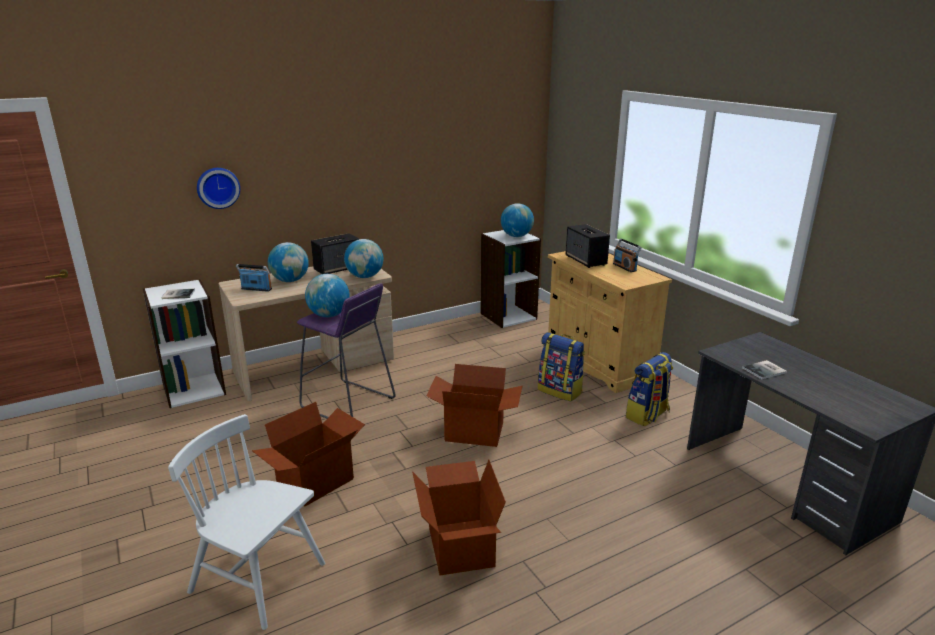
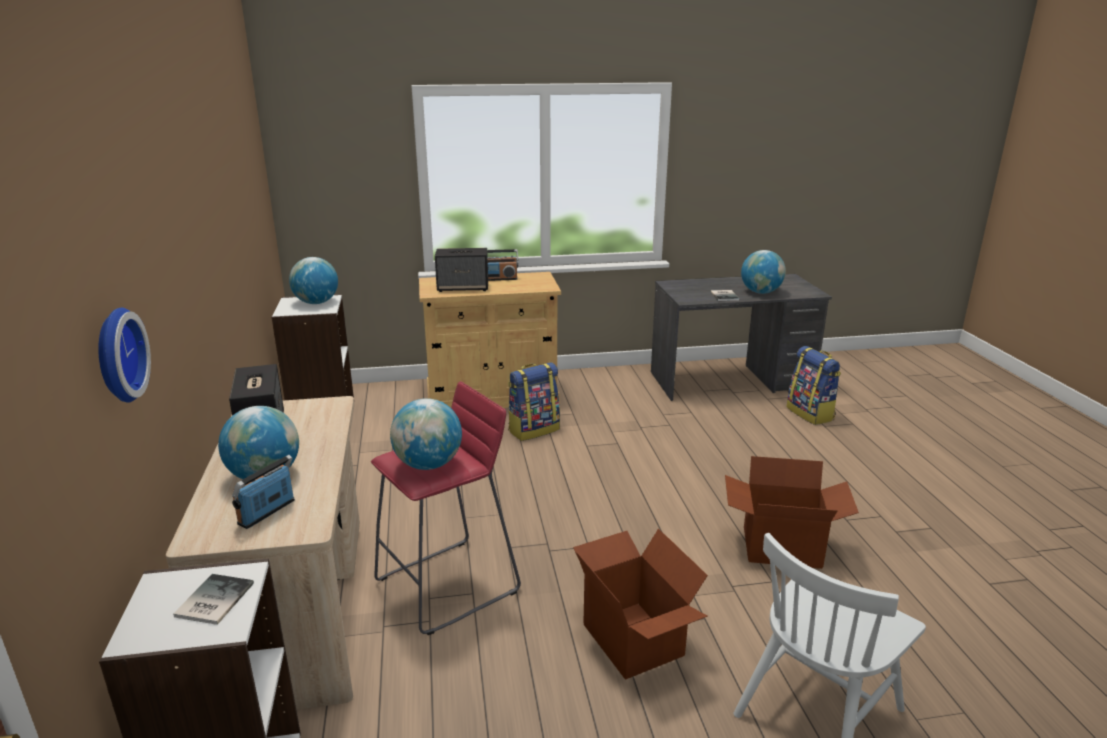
camera: 70 degrees left, 0 degrees up
(348, 404) = (449, 585): purple stool -> red stool
(365, 277) = (329, 413): globe -> globe (760, 292)
(474, 431) = (581, 497): cardboard box -> none
(647, 415) = (609, 401): backpack -> backpack (811, 414)

